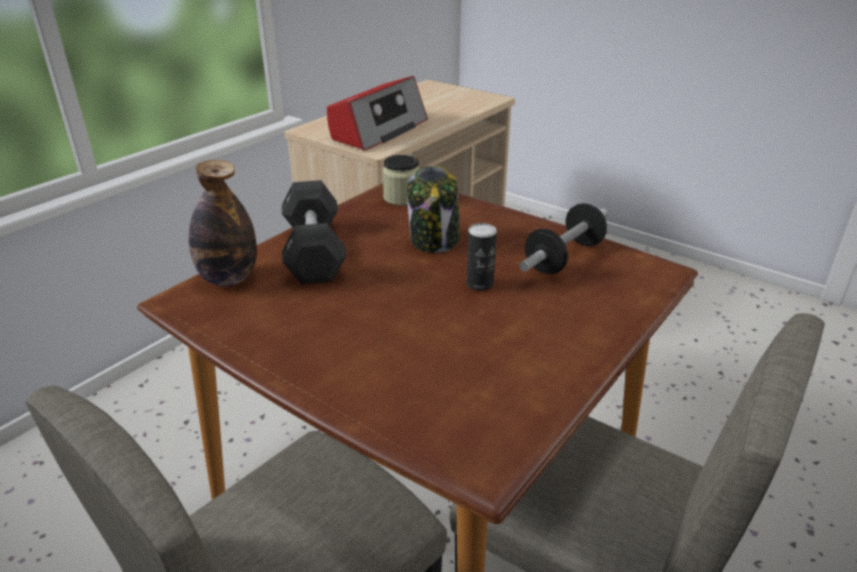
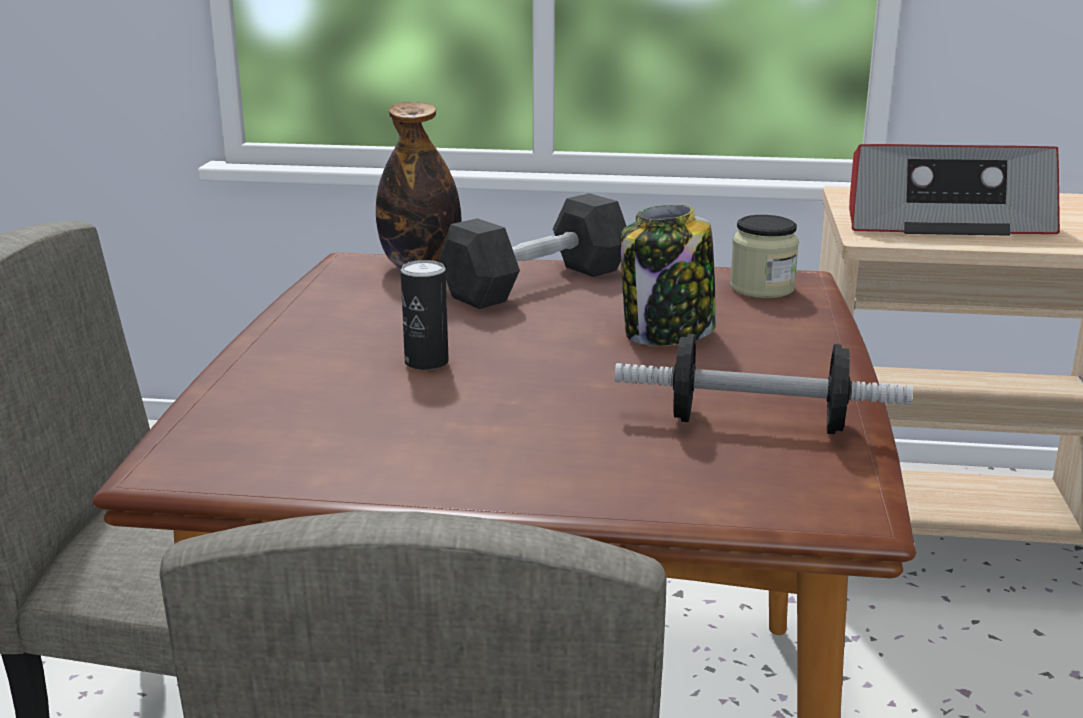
camera: 60 degrees right, 10 degrees down
(480, 284) = (586, 384): can -> can (426, 362)

